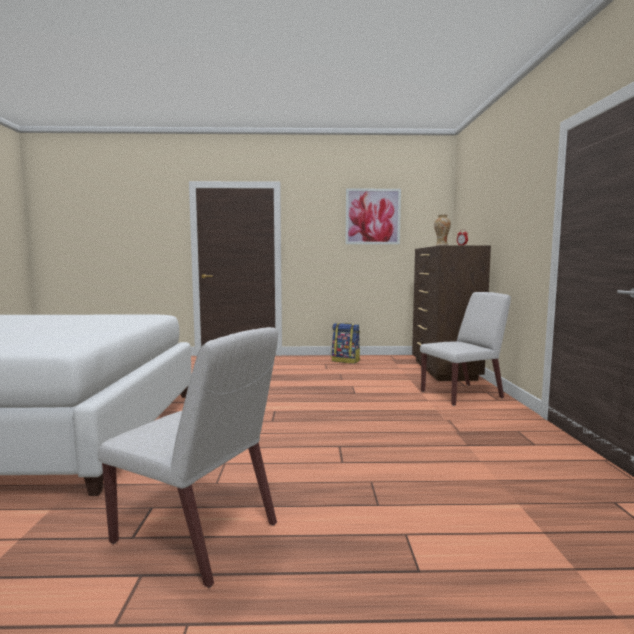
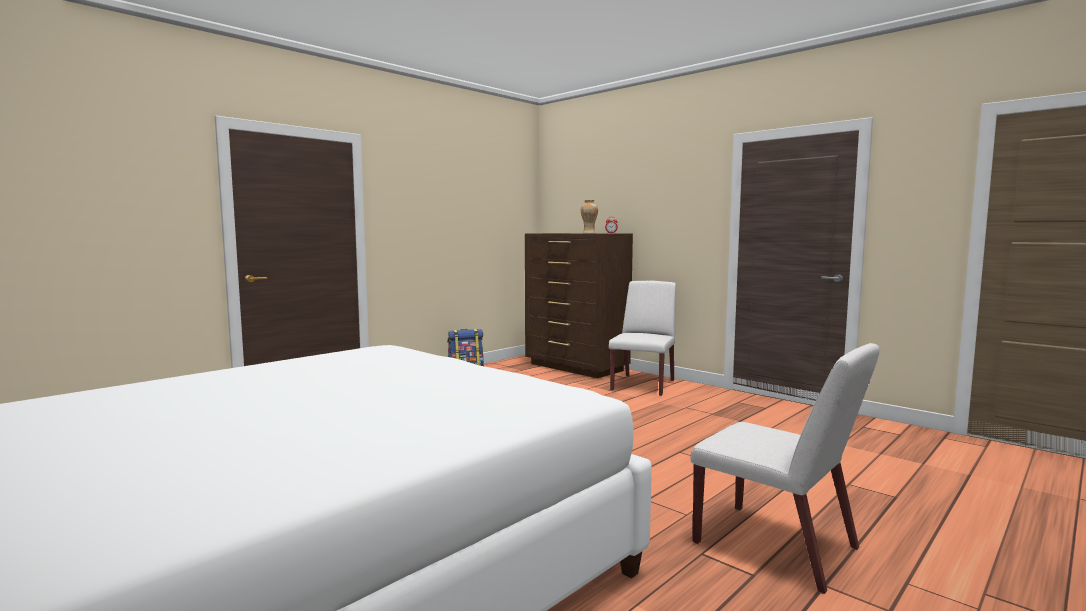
camera: 45 degrees left, 0 degrees up
(198, 534) = (777, 546): white chair -> white chair turned 60 degrees clockwise
(372, 216) = (468, 192): picture -> none

